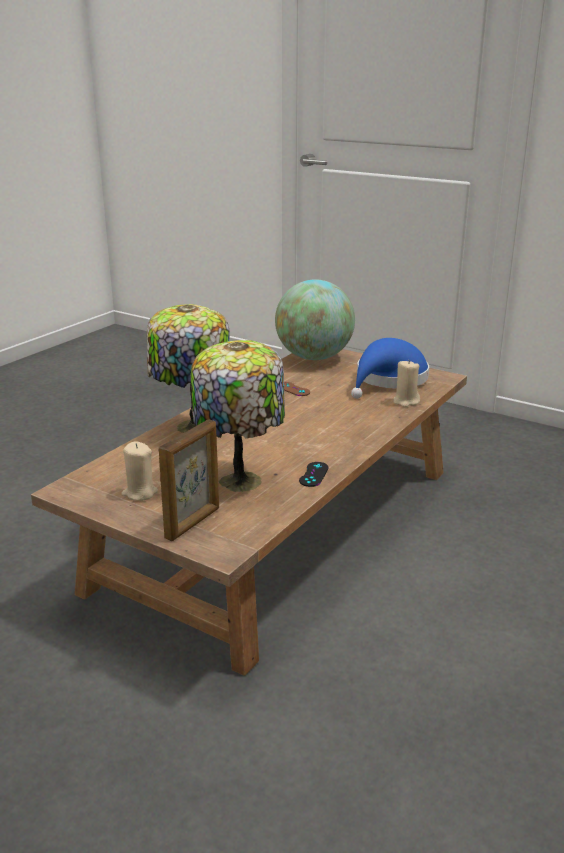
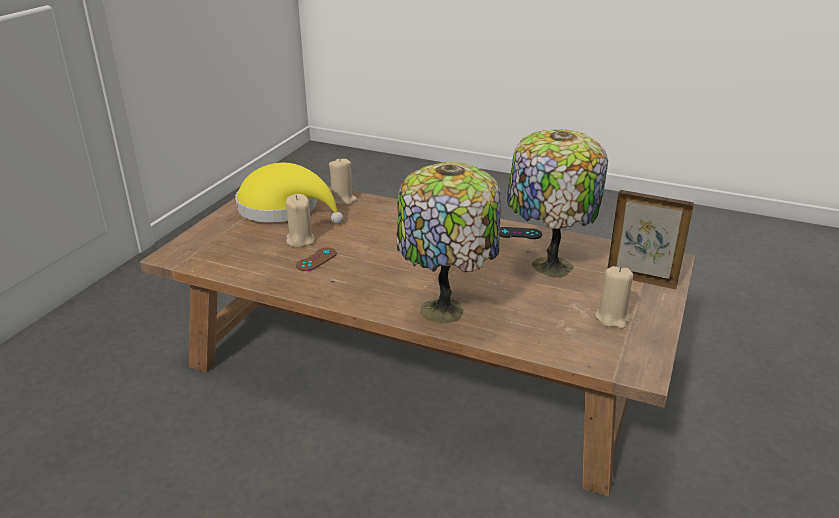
camera: 100 degrees left, 5 degrees up
(314, 357) = (205, 254): globe -> none
(327, 384) = (300, 240): none -> beige candle
(388, 380) = (284, 209): blue hat -> yellow hat

